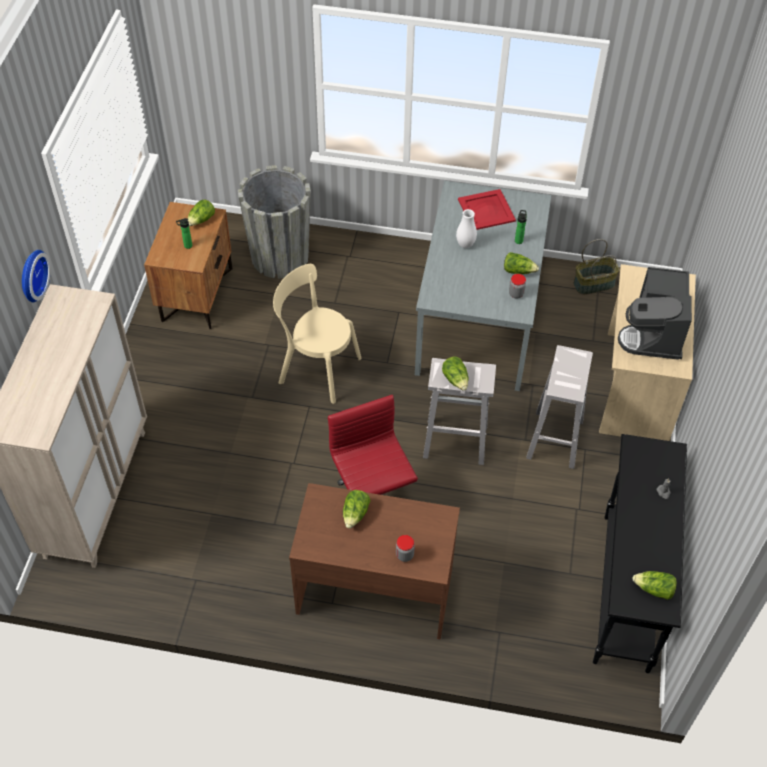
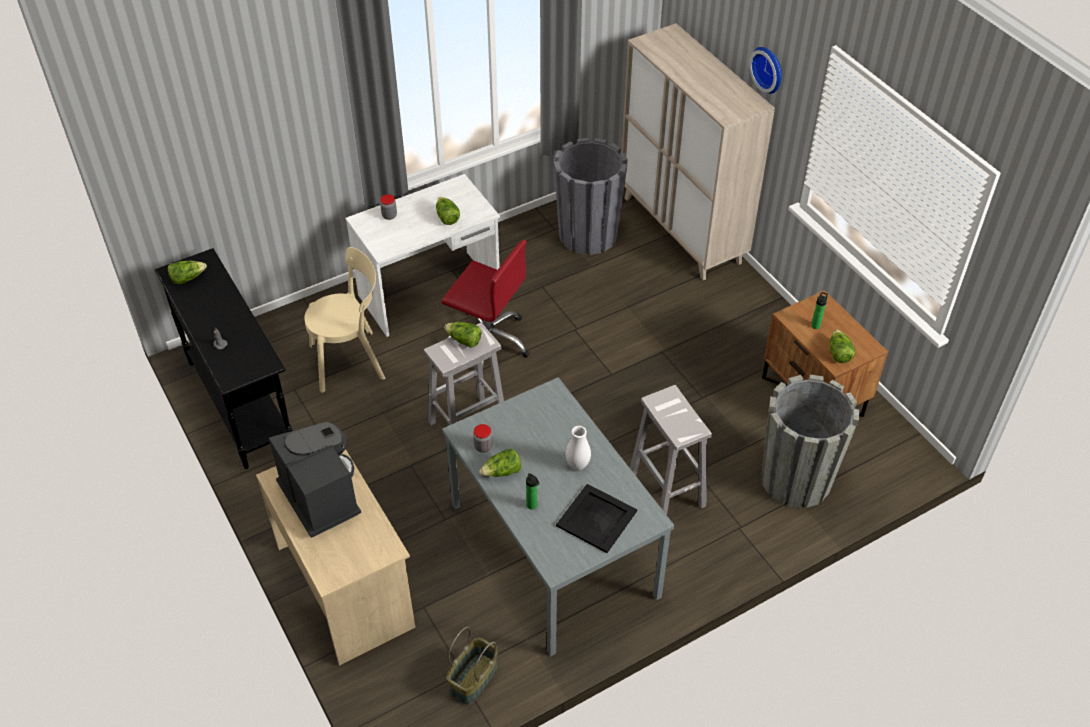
camera: 140 degrees right, 5 degrees down
(175, 550) = (588, 235): none -> grey planter
(316, 368) = (641, 405): beige chair -> beige chair (351, 360)
(374, 590) = (430, 293): brown desk -> white desk
(486, 210) = (596, 518): red tray -> black tray
(554, 438) = (386, 483): white stool -> white stool (667, 492)

